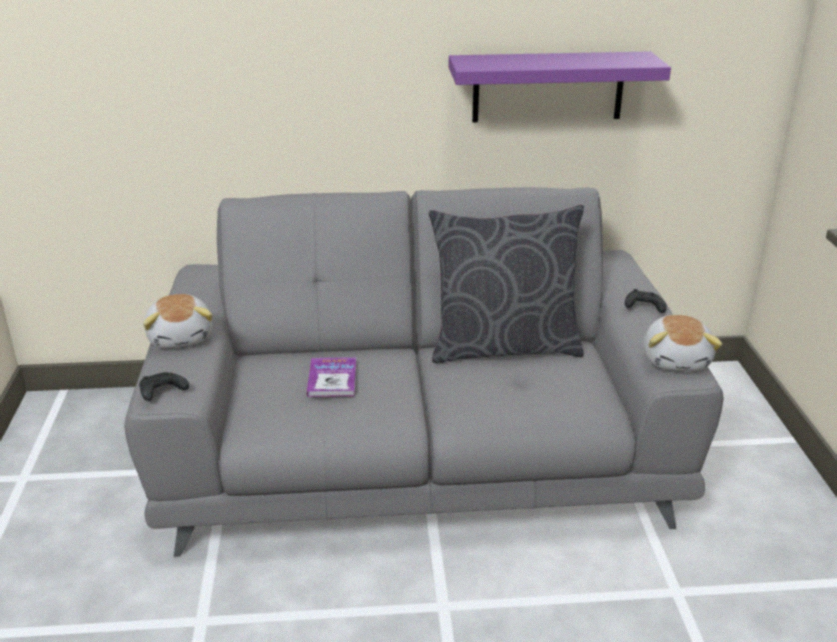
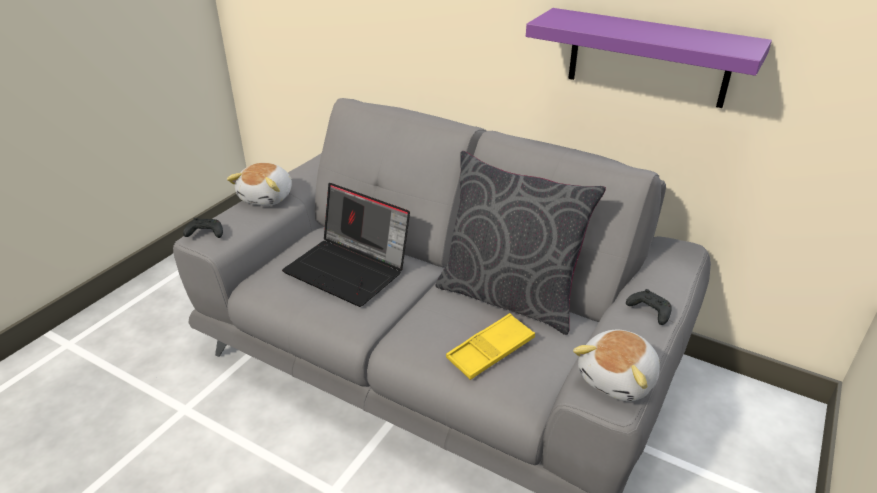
camera: 35 degrees right, 5 degrees up
(332, 379) = (349, 269): book -> laptop
(540, 391) = (490, 351): none -> yellow tray

